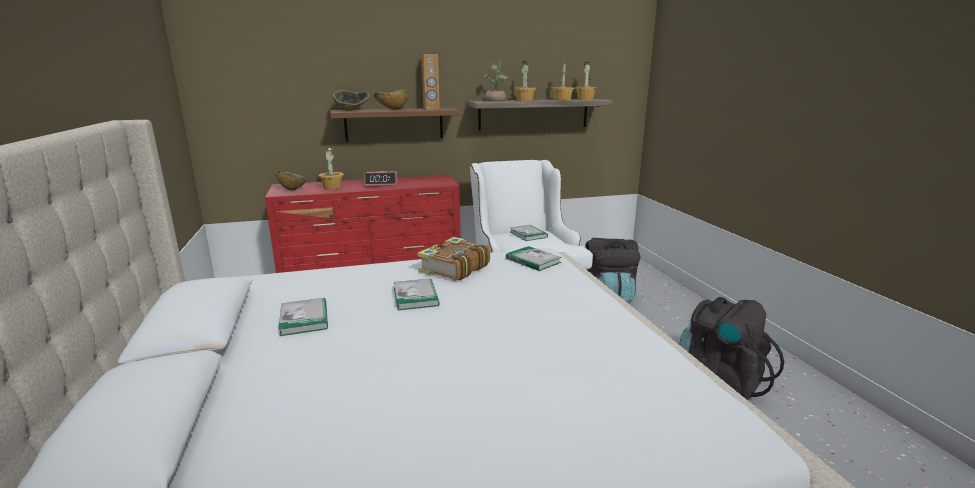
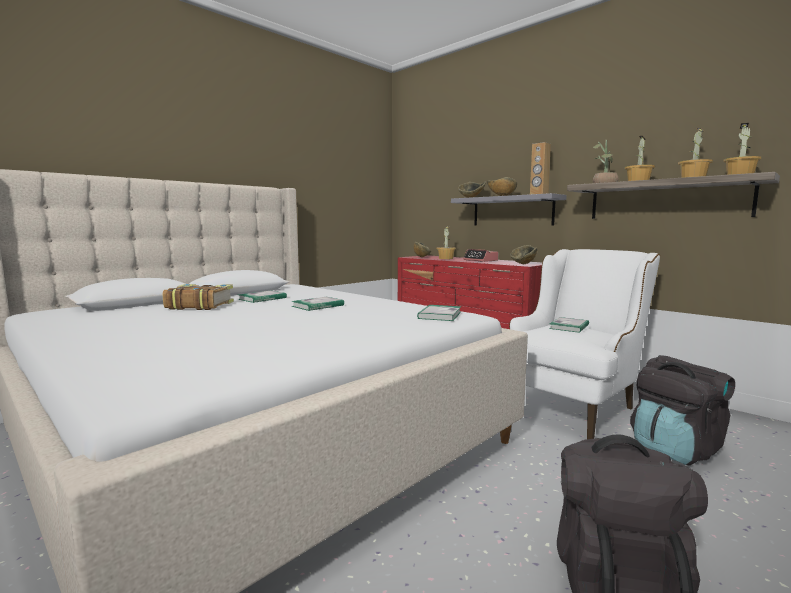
camera: 60 degrees right, 10 degrees down
(394, 124) = (512, 211): brown shelf -> grey shelf
(442, 183) = (524, 264): none -> bowl
(453, 268) = (382, 304): book -> book (199, 305)

